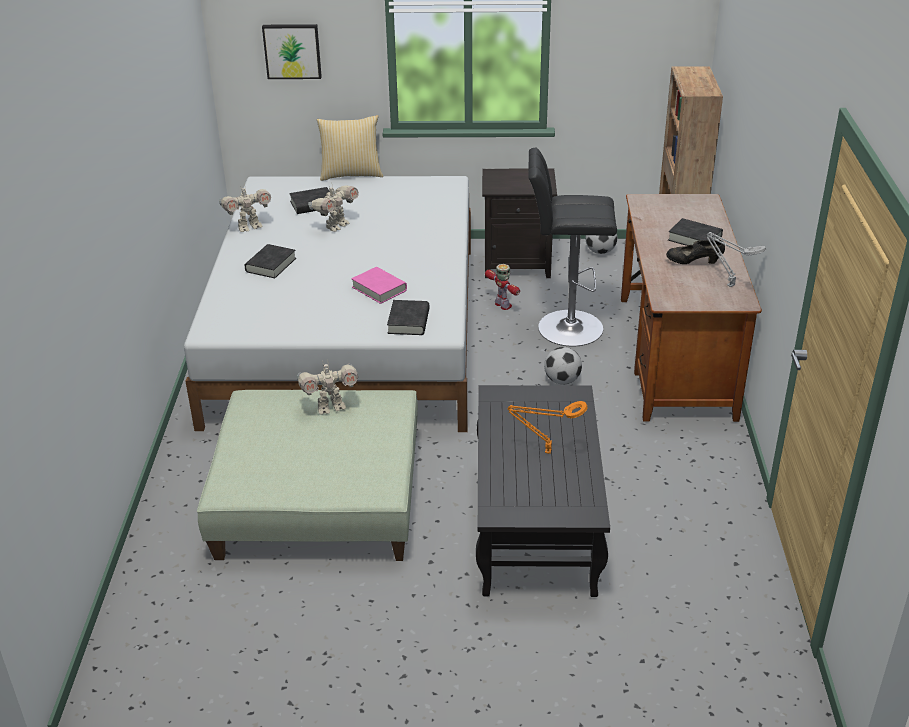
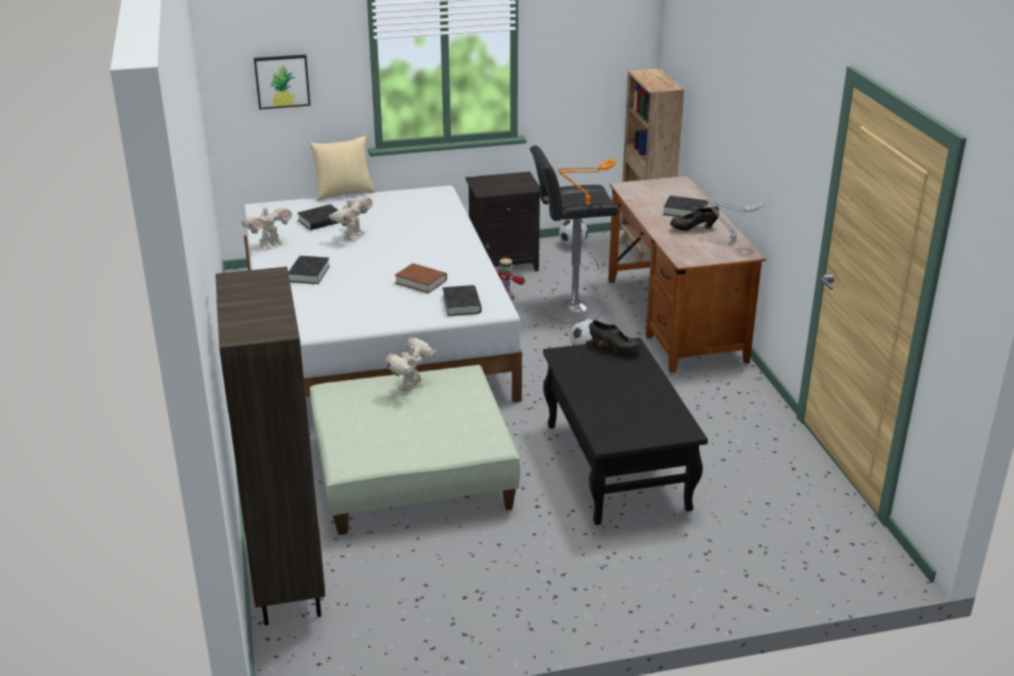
camera: 15 degrees left, 5 degrees down
(140, 605) = (286, 582): none -> brown bookcase
(330, 407) = (411, 386): toy robot -> toy robot turned 150 degrees clockwise
(379, 289) = (421, 282): pink book -> brown book
(545, 451) = (626, 391): orange table lamp -> orange table lamp (585, 204)
(556, 396) = (614, 349): none -> black shoe

